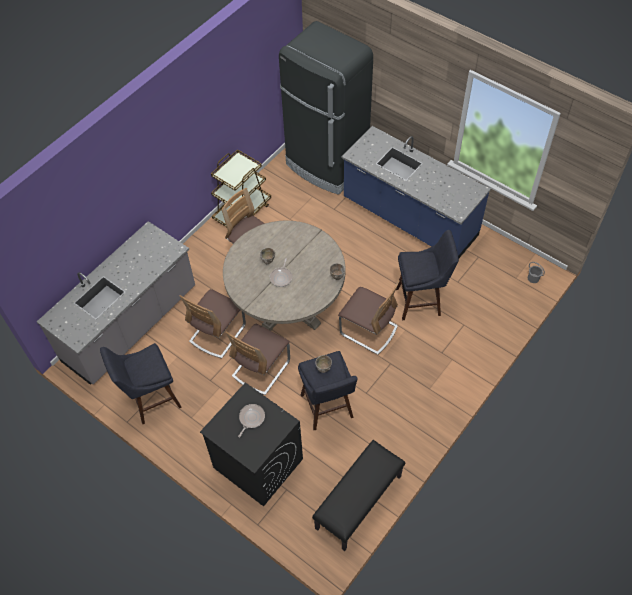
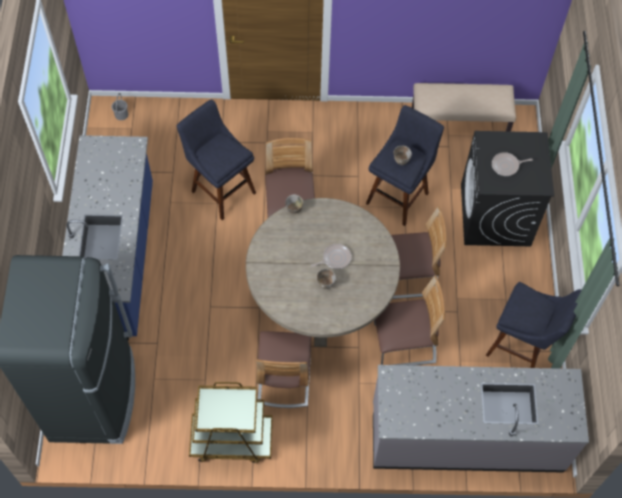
camera: 130 degrees left, 5 degrees up
(359, 503) = (459, 123): black bench -> beige bench

